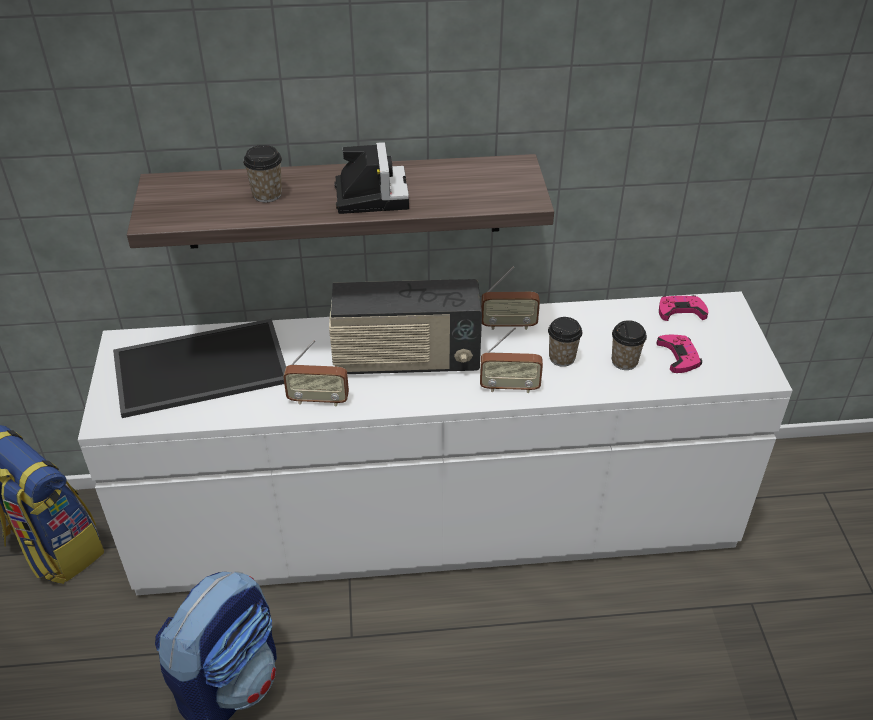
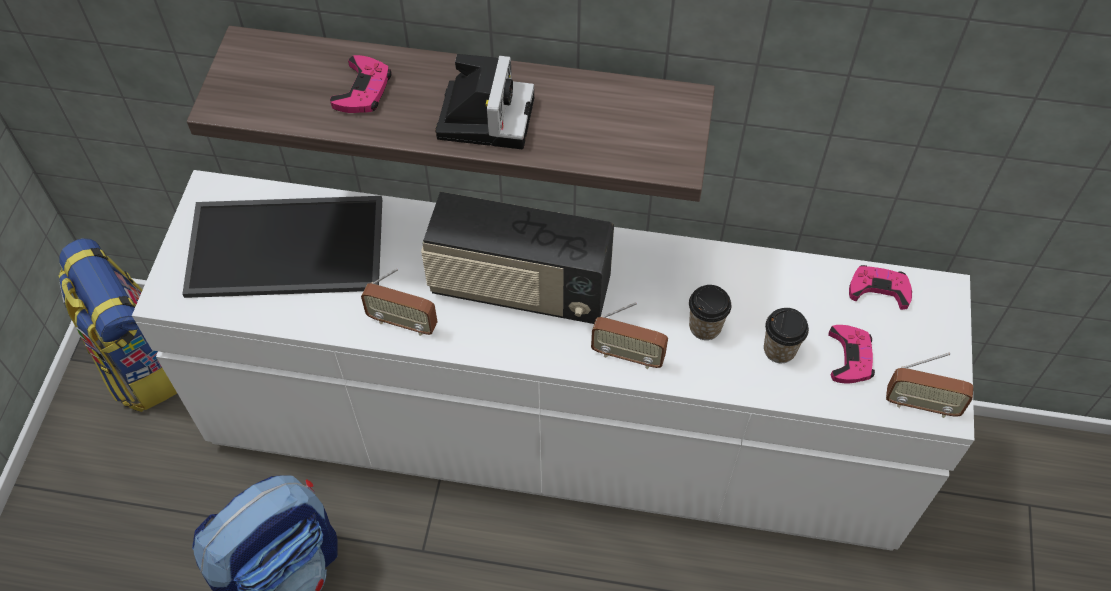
camera: 15 degrees right, 15 degrees up
(267, 194) = (363, 90): cup -> pink game controller
(508, 325) = (657, 264): radio -> radio (921, 405)

